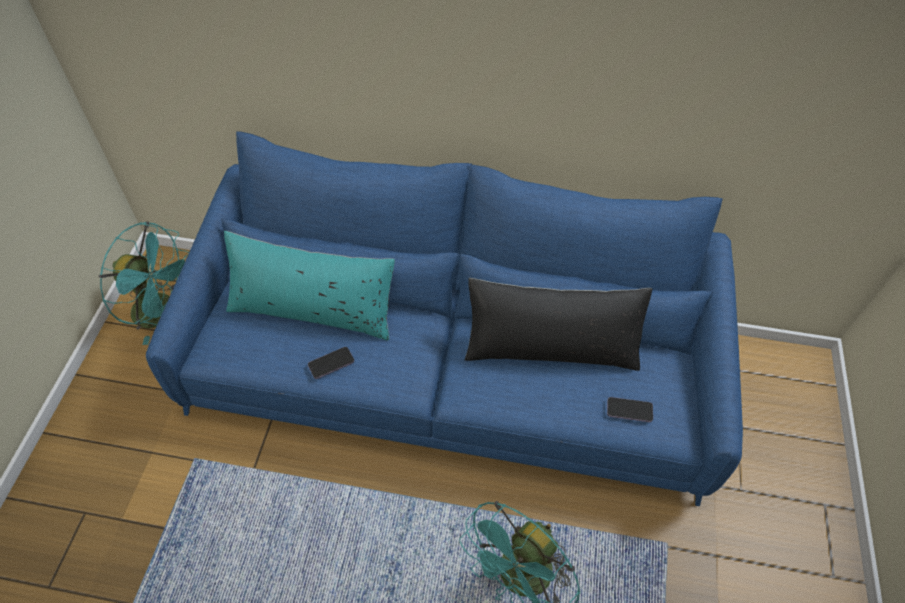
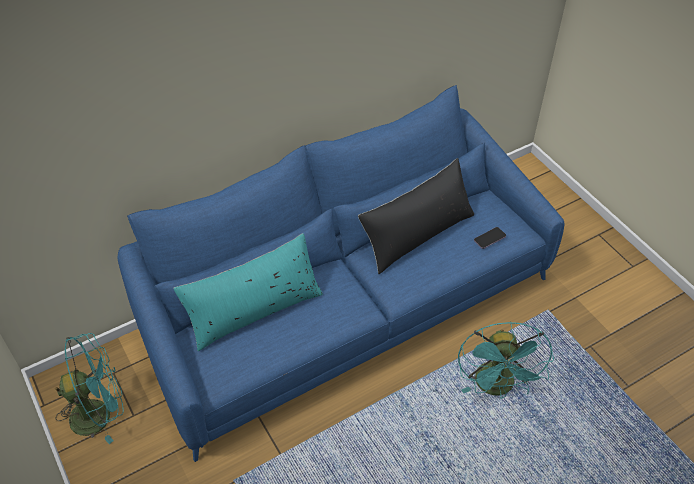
camera: 40 degrees left, 5 degrees down
(331, 363) = (302, 331): phone -> none

